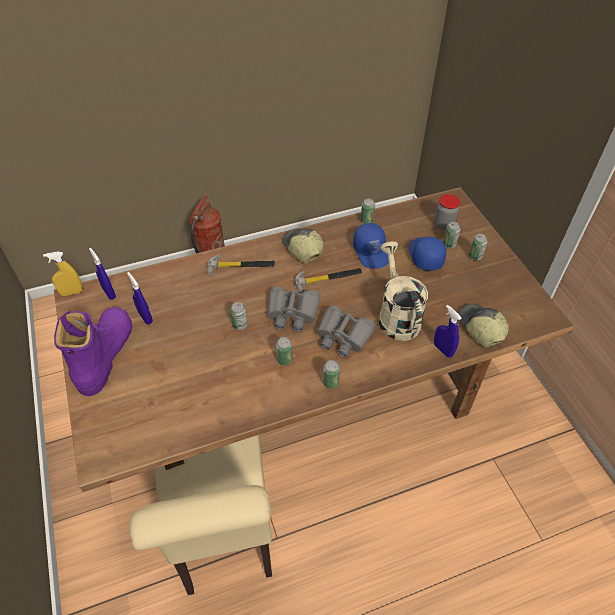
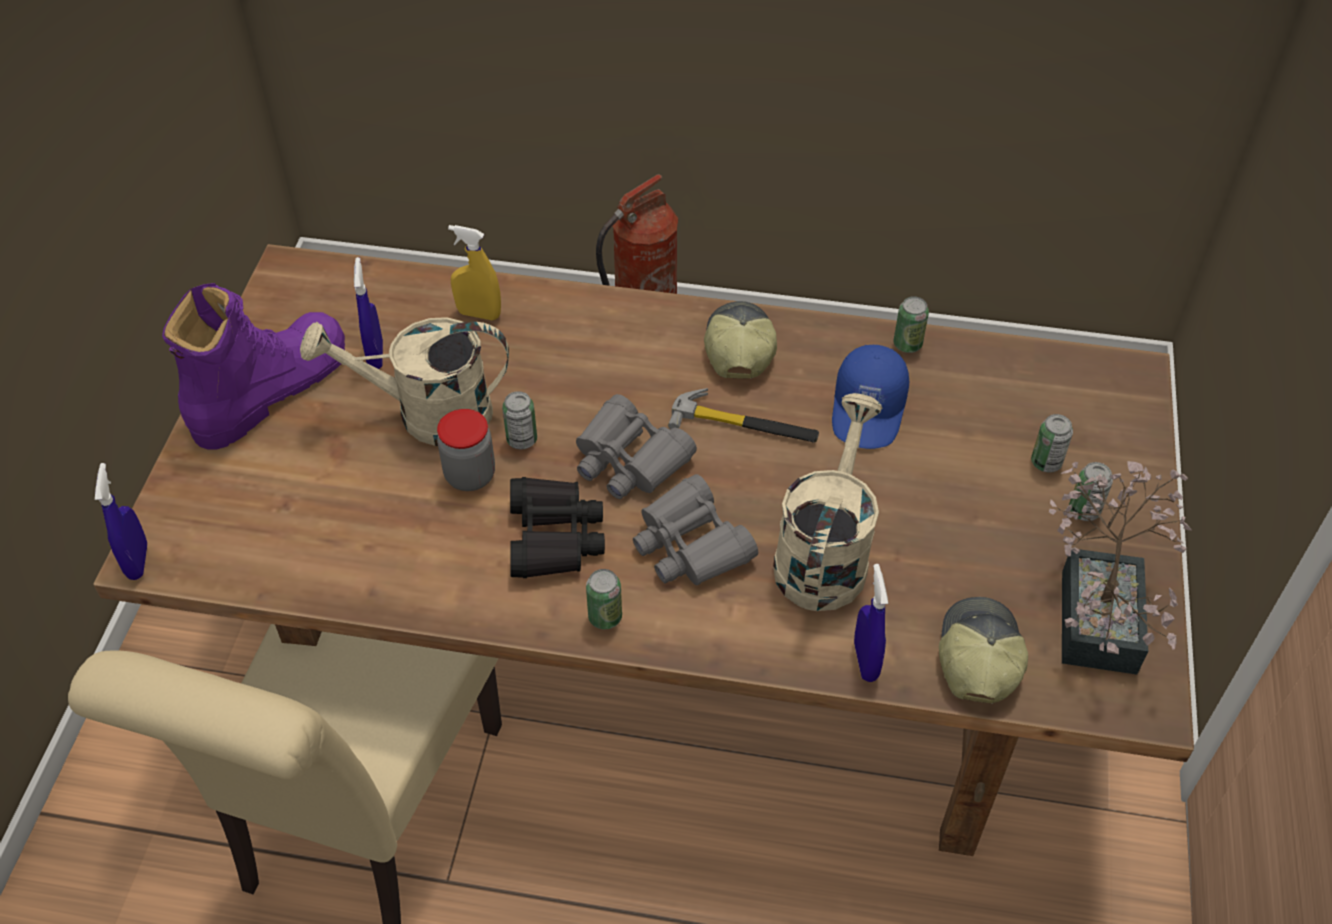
camera: 30 degrees right, 0 degrees up
(71, 292) = (290, 262): yellow spray bottle -> yellow spray bottle (479, 314)
(109, 293) = (347, 288): blue spray bottle -> blue spray bottle (138, 561)
(189, 332) = (427, 414): none -> beige watering can
(241, 265) = (602, 332): hammer -> none
(284, 359) = (554, 537): can -> black binoculars
(424, 256) = (974, 464): blue cap -> none
(444, 224) = (1067, 417): jar -> jar (470, 475)
(507, 290) = (1100, 609): none -> potted plant

